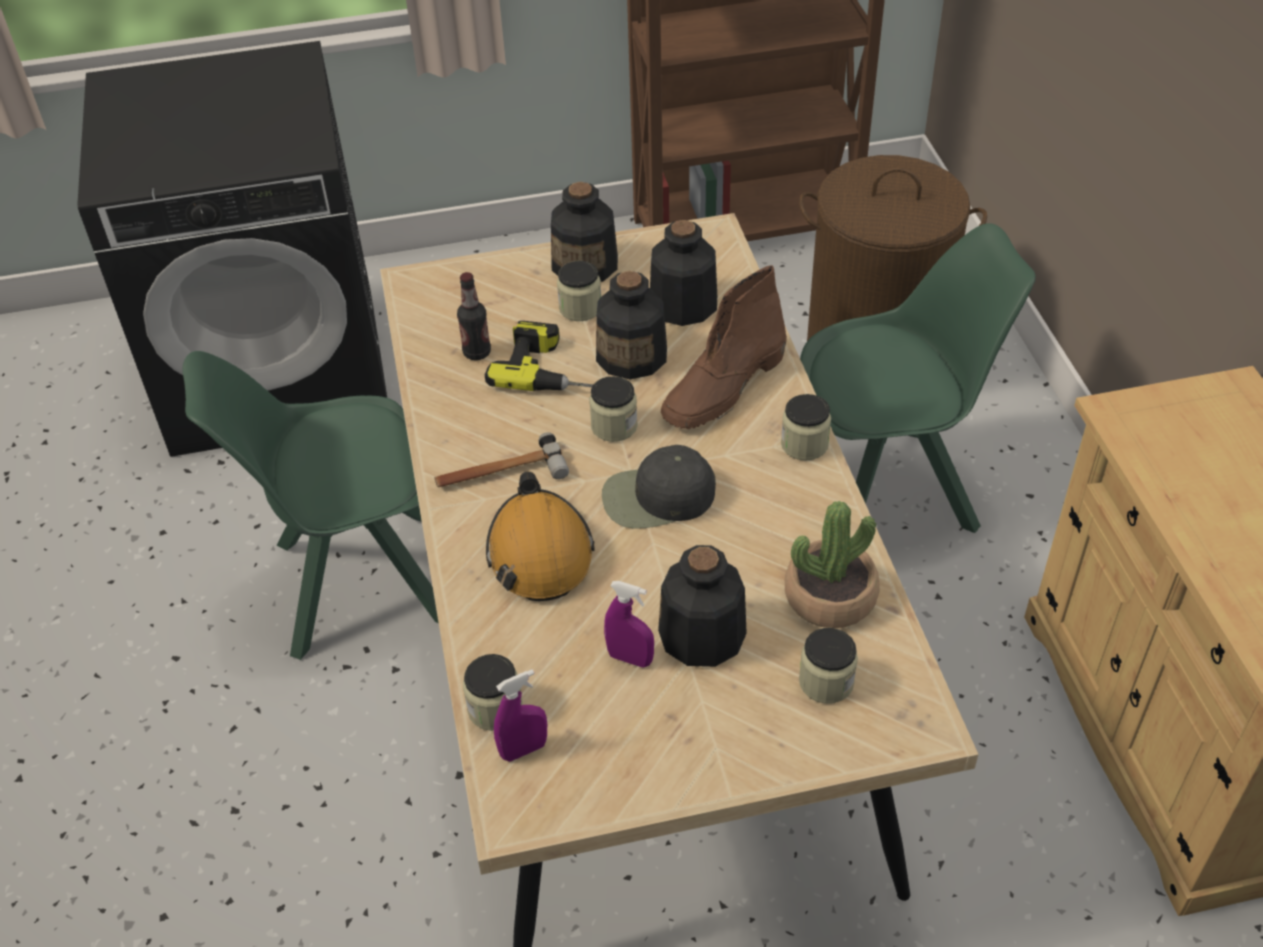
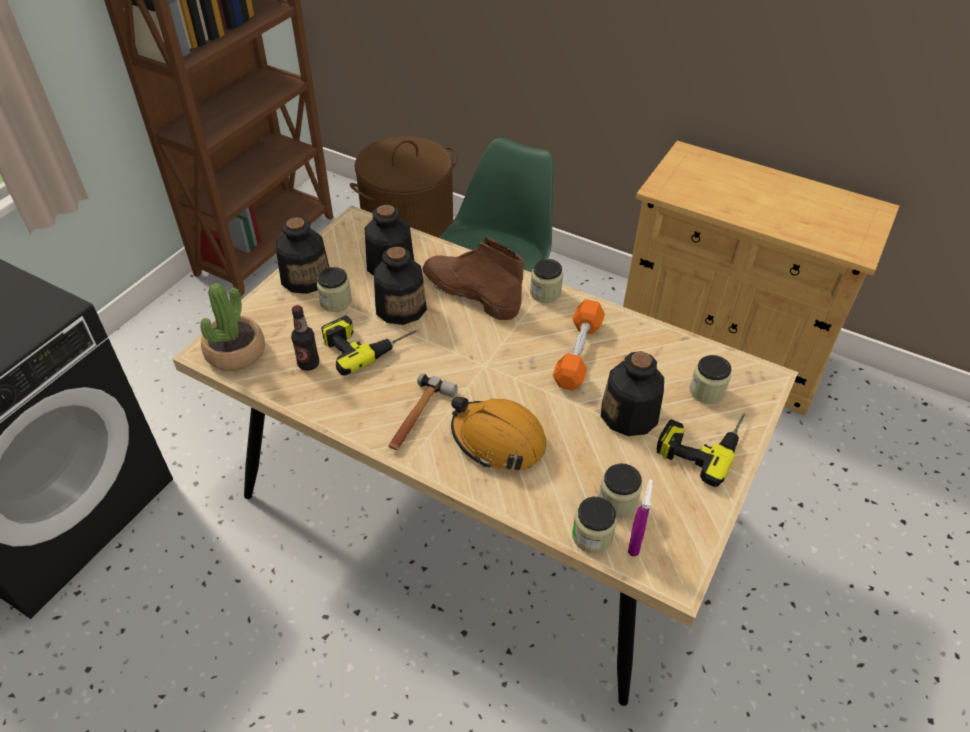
camera: 50 degrees left, 0 degrees up
(356, 583) = (271, 586): green chair -> none
(614, 426) = (443, 348): jar -> jar (617, 502)
(630, 658) = (615, 454): purple spray bottle -> none
(657, 497) = (515, 367): black cap -> none
(723, 387) = (470, 292): brown boot -> brown boot turned 135 degrees clockwise
(737, 723) = (701, 441): none -> power drill
(744, 532) = (578, 353): none -> orange dumbbell
(830, 596) = (654, 352): potted plant -> potted plant (235, 352)

